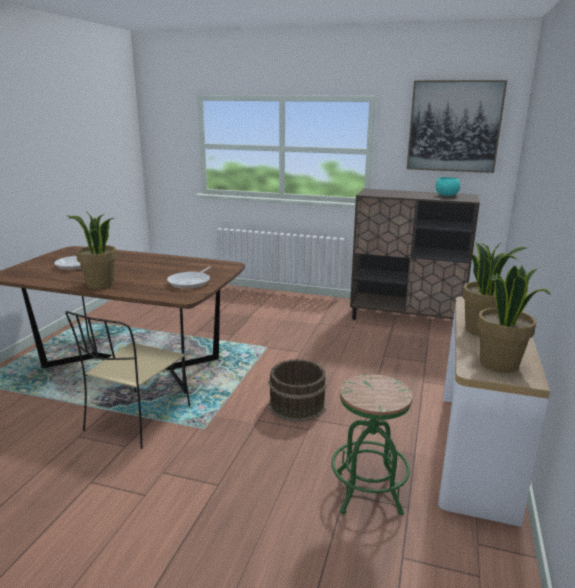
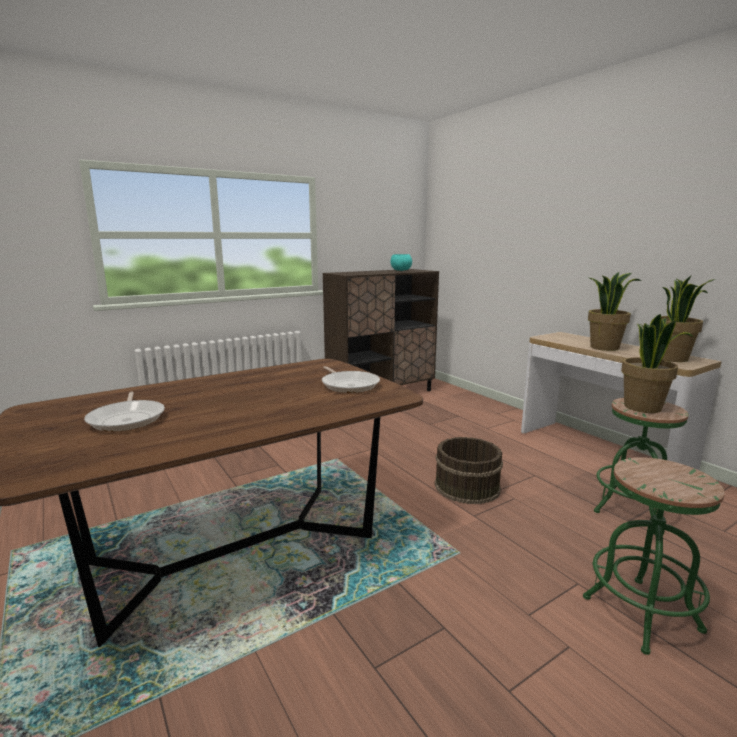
camera: 50 degrees left, 5 degrees down
(100, 285) = (259, 423): potted plant -> potted plant (643, 407)
(136, 420) = (389, 596): beige chair -> none
(208, 520) = (641, 613): none -> green stool
(454, 126) = (381, 210): picture -> none

